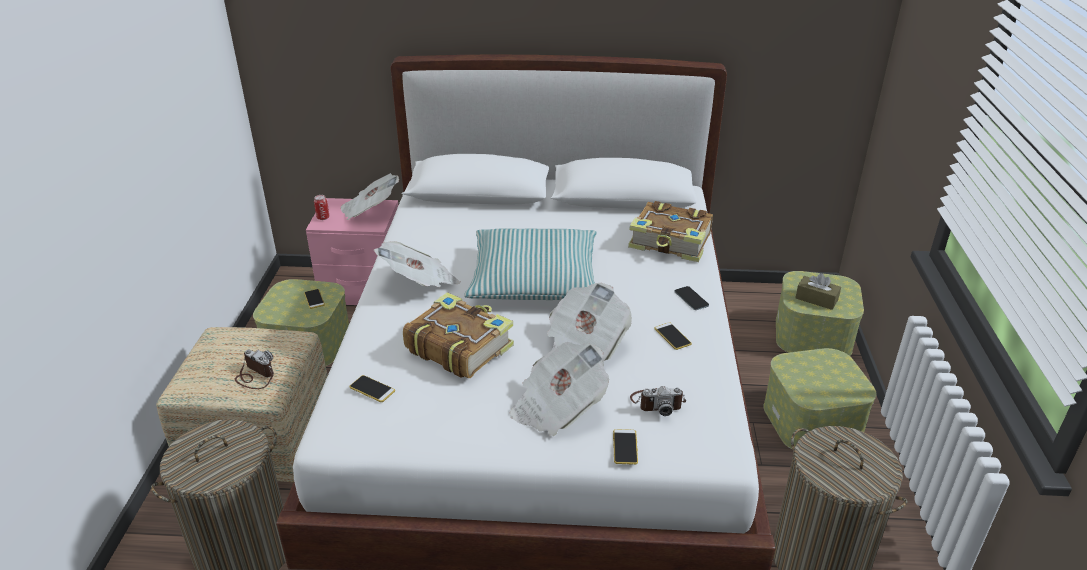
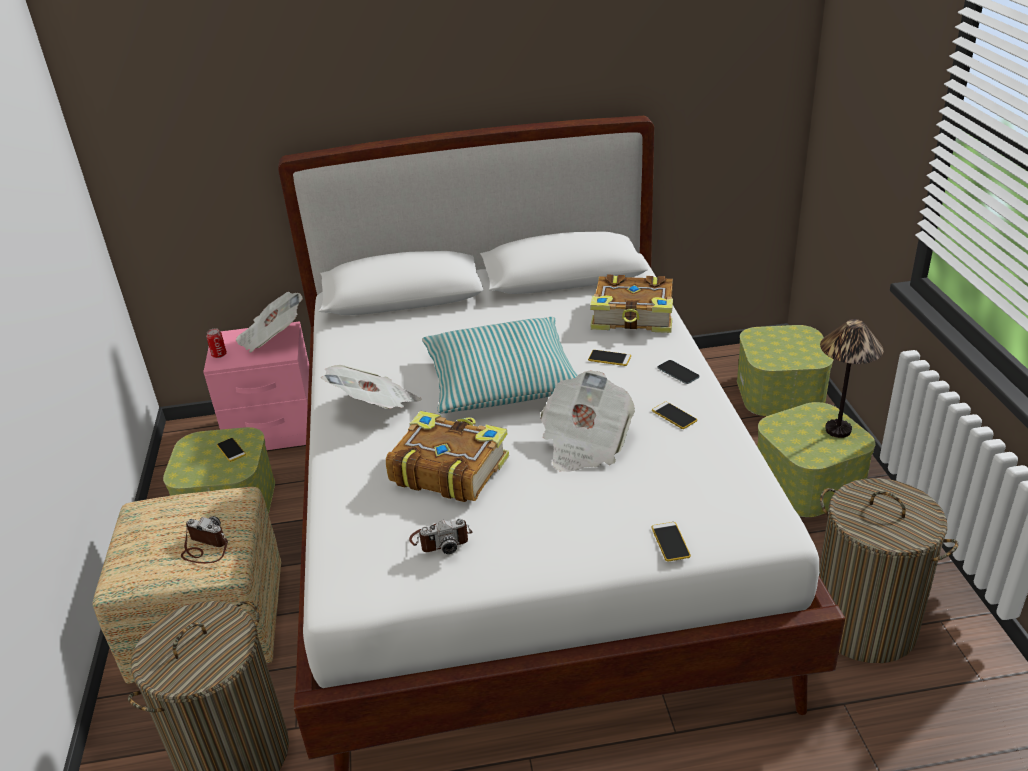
camera: 10 degrees left, 0 degrees up
(372, 389) = (368, 534): phone -> phone (609, 358)
(557, 407) = (582, 514): newspaper -> none
(657, 402) = (685, 488): camera -> camera (441, 539)
(816, 299) = (781, 353): brown tissue box -> none
(844, 377) = (837, 430): none -> table lamp

